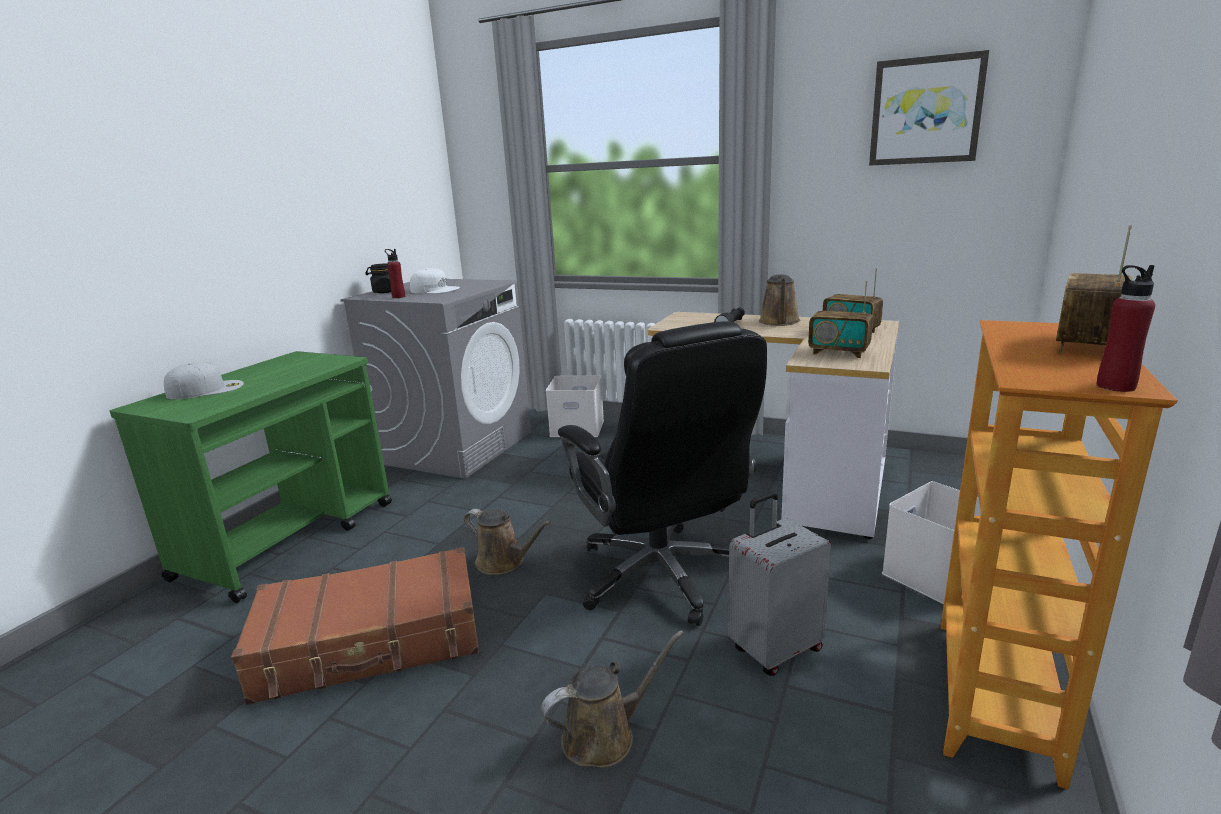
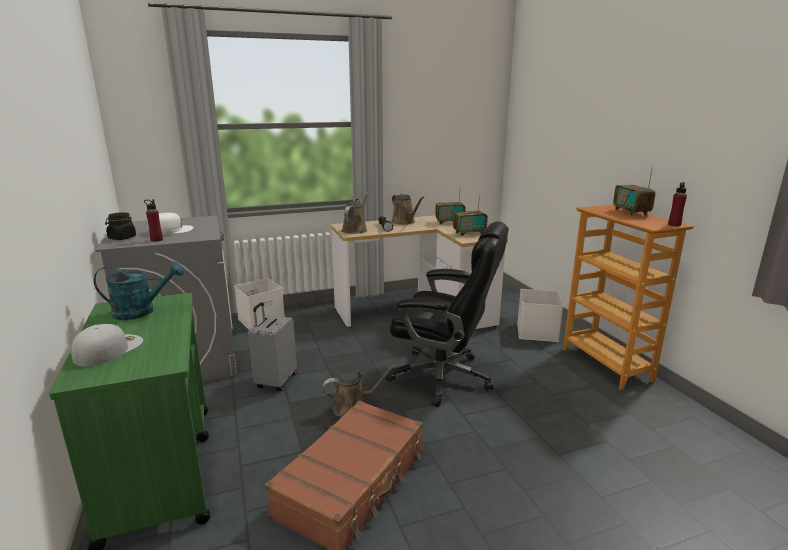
camera: 45 degrees left, 0 degrees up
(297, 365) = (141, 311): none -> turquoise watering can
(605, 736) = (527, 448): brown watering can -> brown watering can (355, 230)
(774, 649) = (529, 384): grey suitcase -> grey suitcase (275, 381)
(925, 111) = (452, 103): picture -> none

